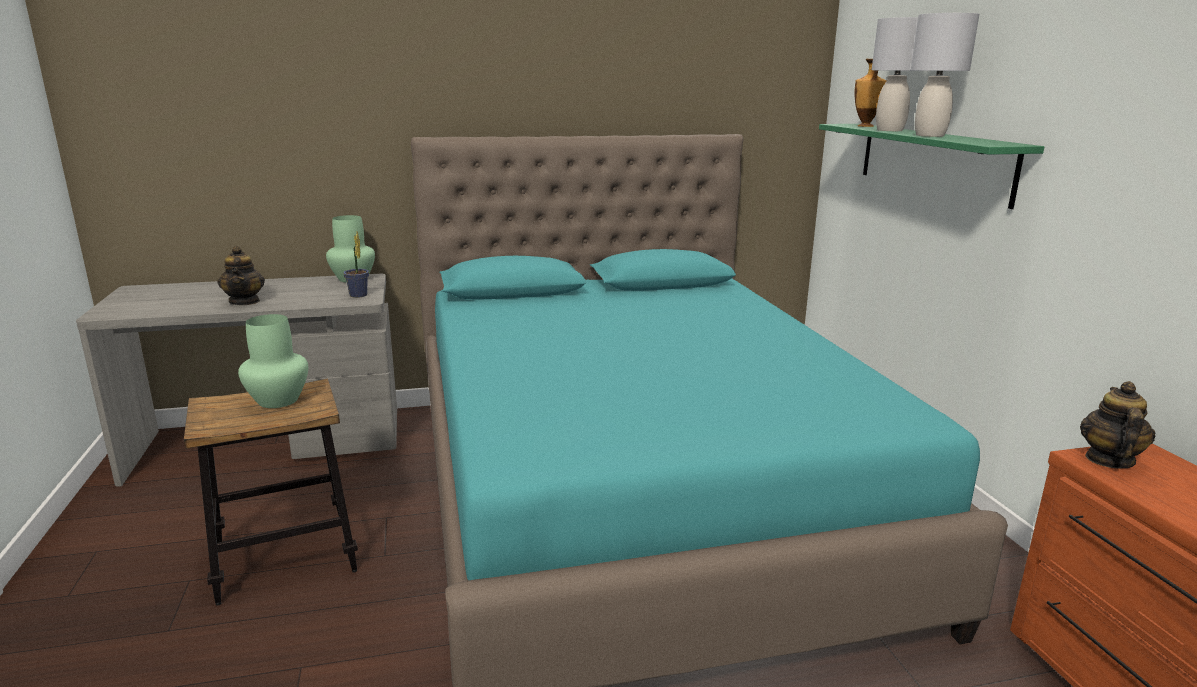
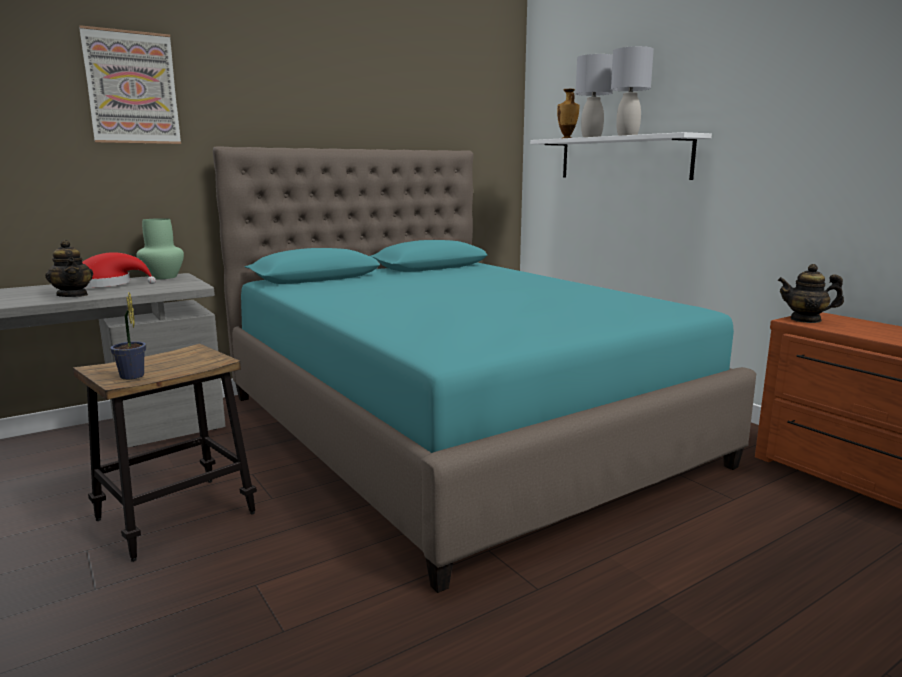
camera: 20 degrees left, 5 degrees down
(279, 400) = (169, 360): green vase -> none
(291, 287) = (107, 285): none -> red hat
(329, 74) = (132, 88): none -> picture
(358, 296) = (184, 285): potted plant -> potted plant (132, 377)
(932, 161) = (623, 158): green shelf -> white shelf
(1108, 460) = (806, 320): teapot -> teapot turned 75 degrees counterclockwise

